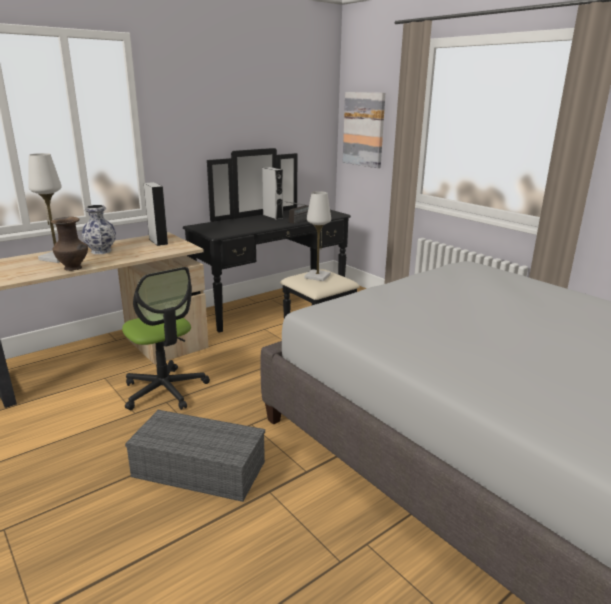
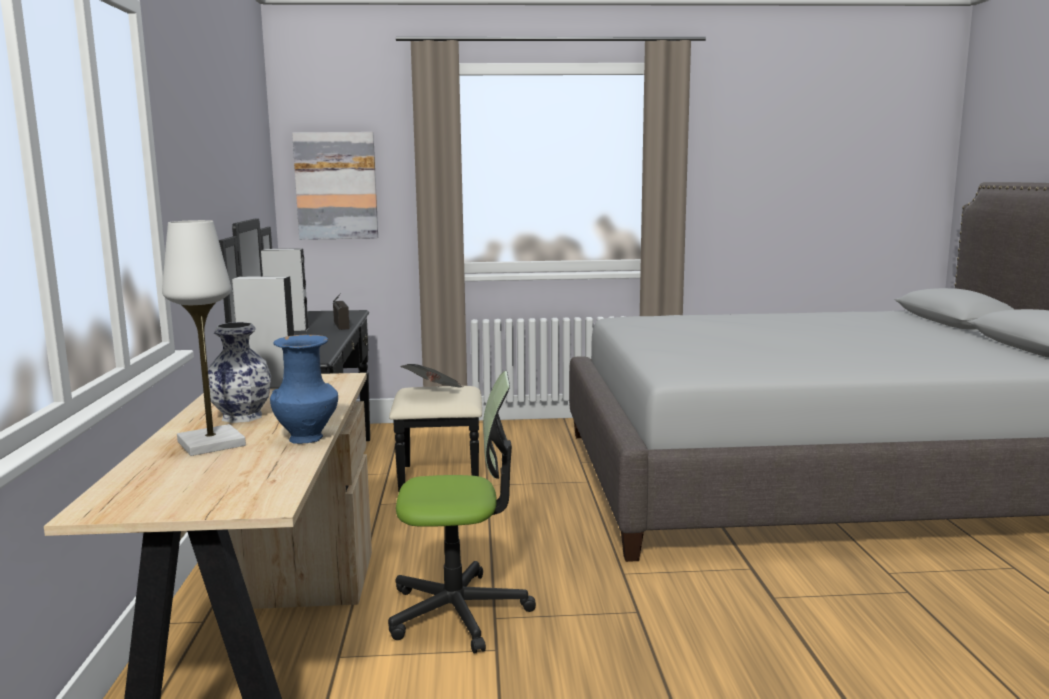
camera: 55 degrees left, 10 degrees down
(74, 268) = (308, 438): brown vase -> blue vase
(197, 469) = (693, 631): grey storage box -> none
(317, 276) = (435, 393): white table lamp -> newspaper

